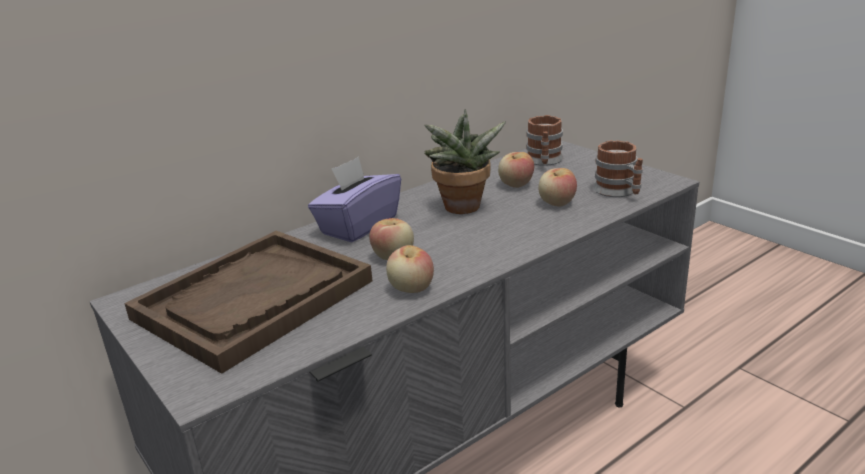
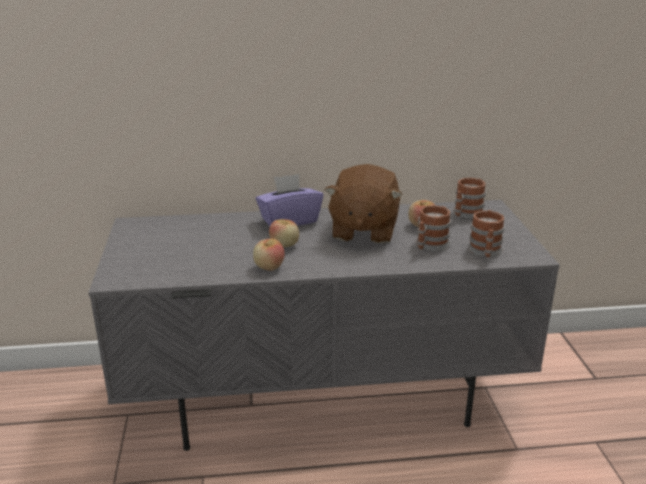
camera: 30 degrees right, 0 degrees up
(254, 300) = (185, 244): brown tray -> none
(462, 209) = (363, 230): potted plant -> brown plush toy
(557, 203) = (429, 246): apple -> mug

